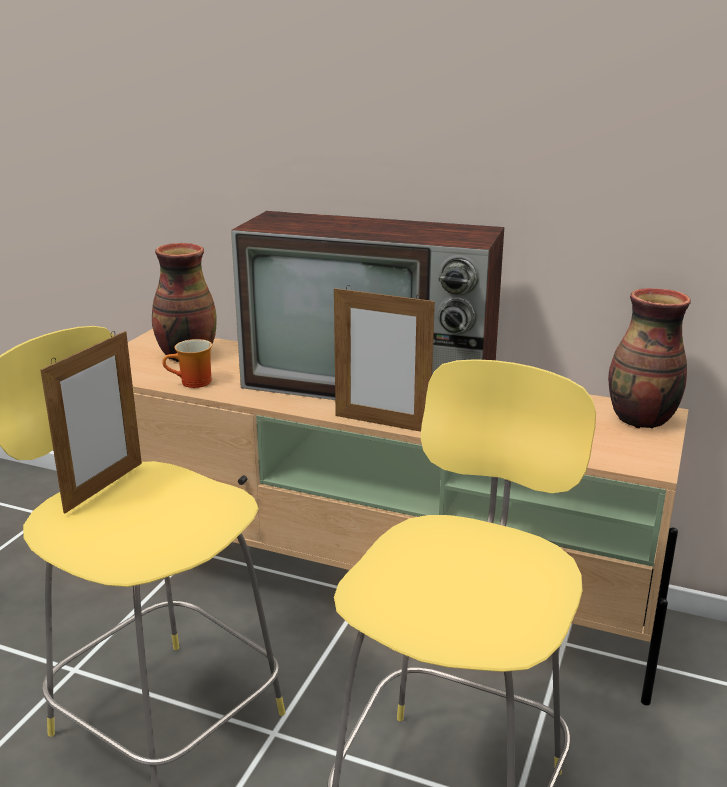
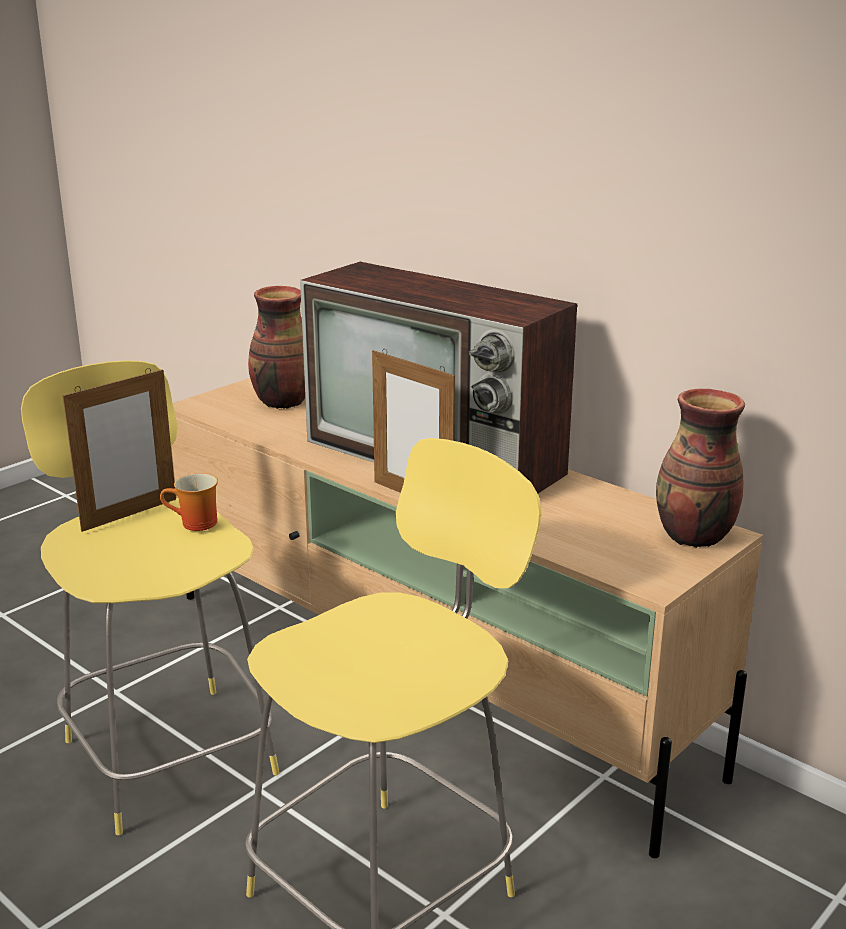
camera: 20 degrees right, 0 degrees up
(193, 383) = (266, 430): mug -> mug (194, 524)

